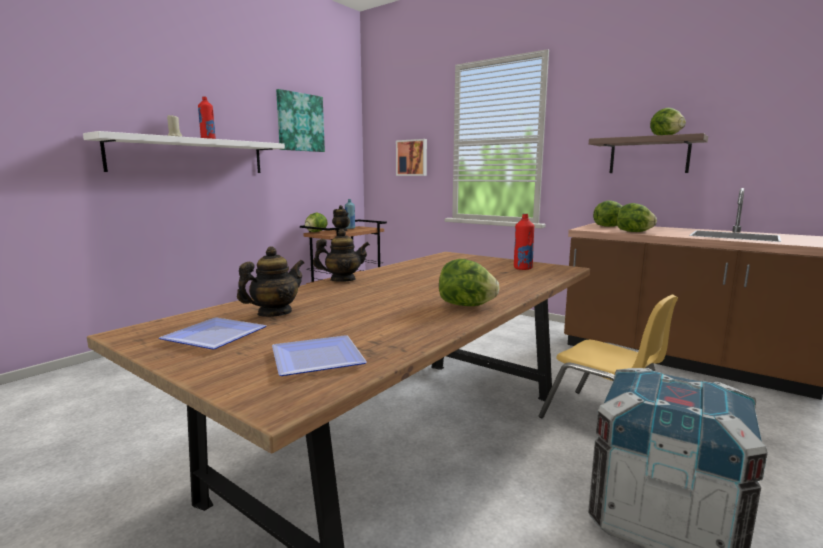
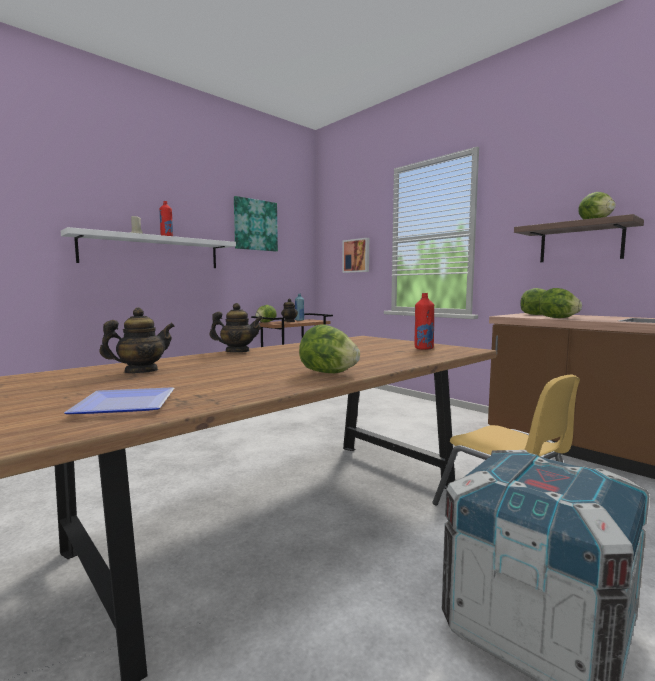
camera: 10 degrees right, 5 degrees down
(215, 338) = (62, 386): plate -> none

